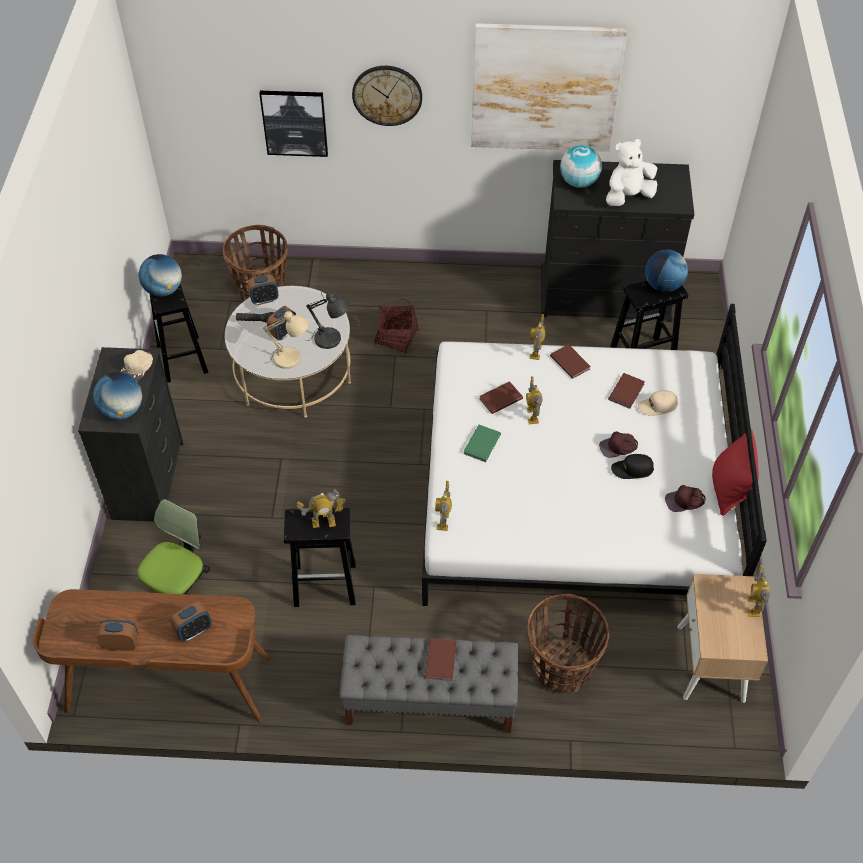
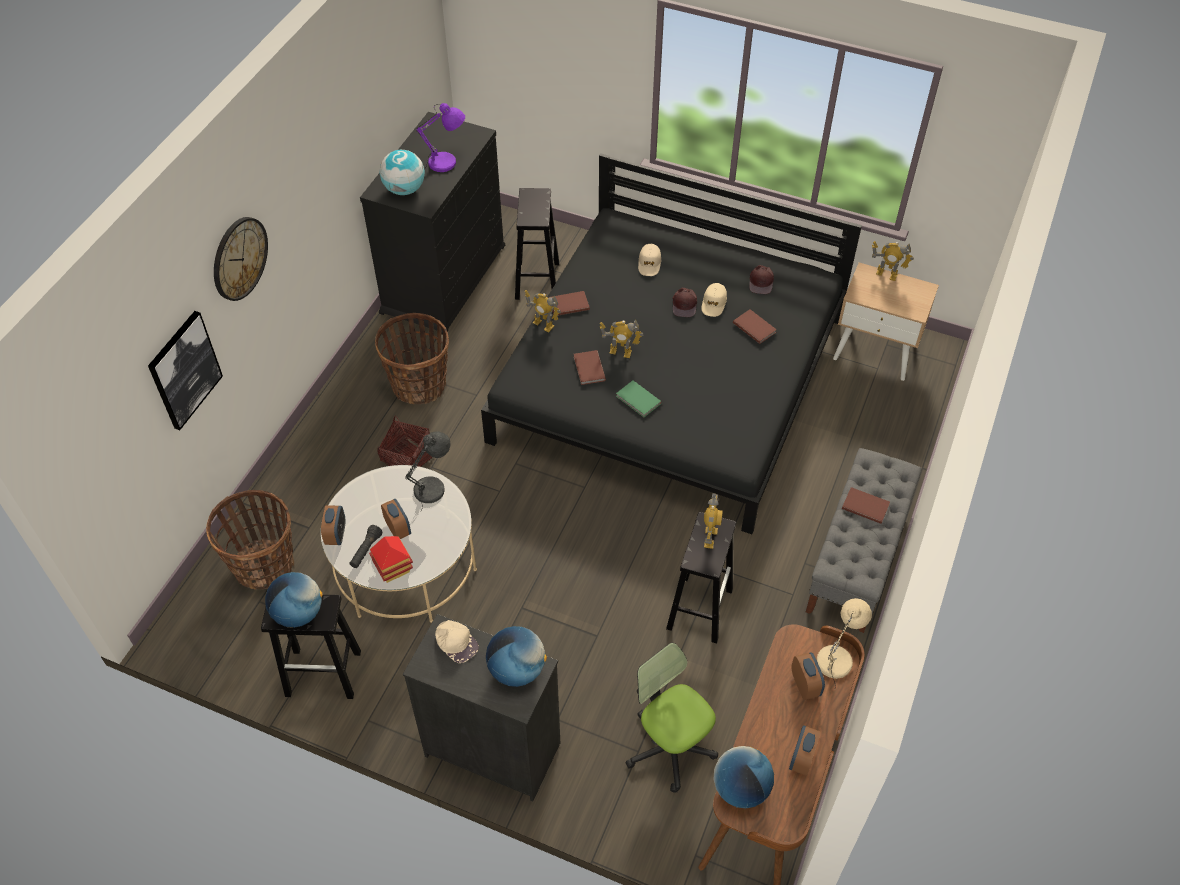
camera: 70 degrees left, 0 degrees up
(245, 343) = (393, 569): none -> toy house
(290, 359) = (441, 532): beige table lamp -> beige table lamp (837, 659)
(443, 521) = (718, 456): toy robot -> none
(545, 88) = (332, 132): picture -> none
(561, 667) = (850, 450): basket -> basket (419, 385)
(576, 492) = (670, 379): white bed -> black bed
(627, 392) = (623, 277): brown book -> brown book (754, 327)
(628, 196) = (446, 163): white plush toy -> purple table lamp
(632, 469) = (714, 303): black cap -> beige cap
(663, 285) = (530, 200): globe -> globe (740, 788)
(729, 489) = (758, 251): red pillow -> none

